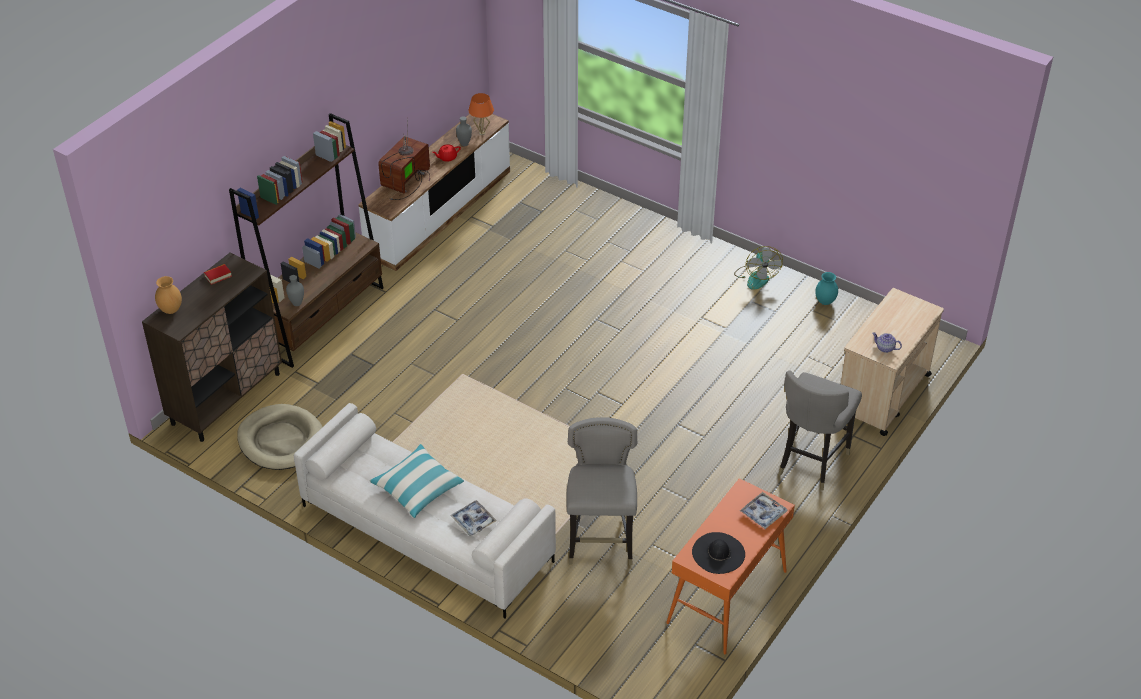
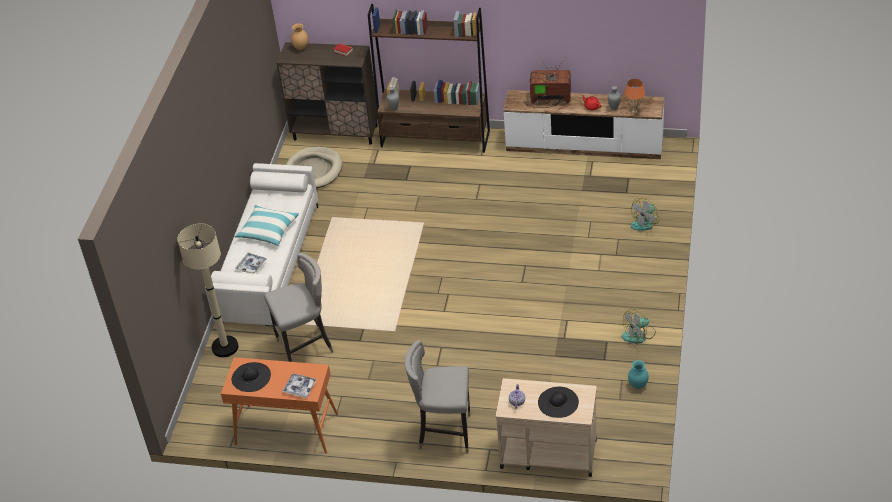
camera: 70 degrees right, 0 degrees up
(546, 618) = (225, 347): none -> beige floor lamp
(597, 215) = (645, 222): none -> fan
(902, 320) = (558, 402): none -> black hat

